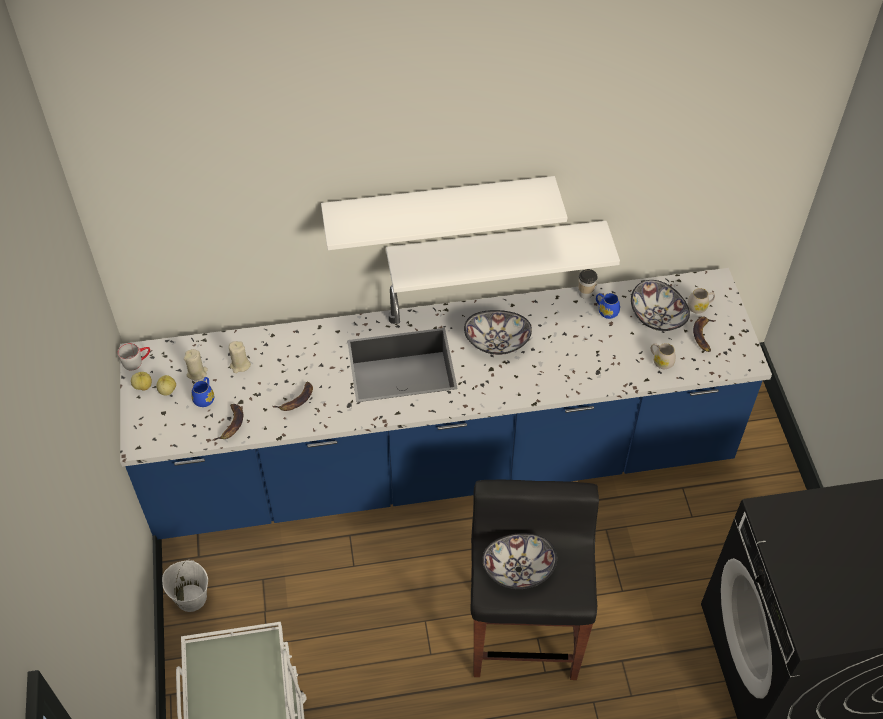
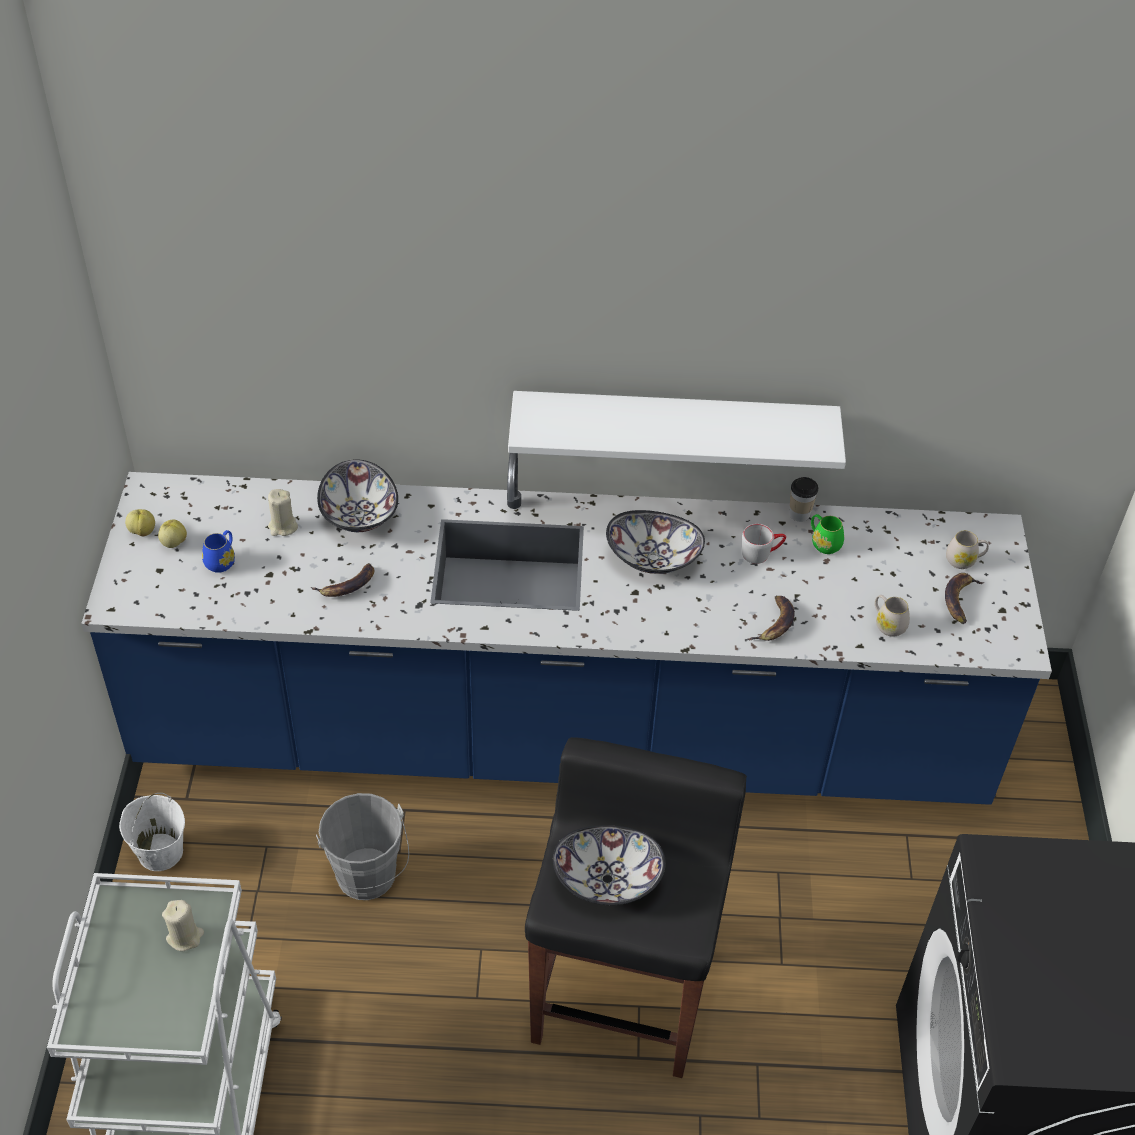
camera: 10 degrees right, 5 degrees down
(137, 361) = (144, 498): grey mug -> grey mug (761, 552)
(197, 373) = (221, 526): beige candle -> beige candle (185, 936)
(231, 425) = (247, 602): banana -> banana (774, 624)
(338, 589) = (368, 880): none -> grey bucket
(439, 209) = (593, 344): white shelf -> none
(606, 311) = (823, 543): blue mug -> green mug
(658, 317) = (898, 564): bowl -> bowl (360, 515)

